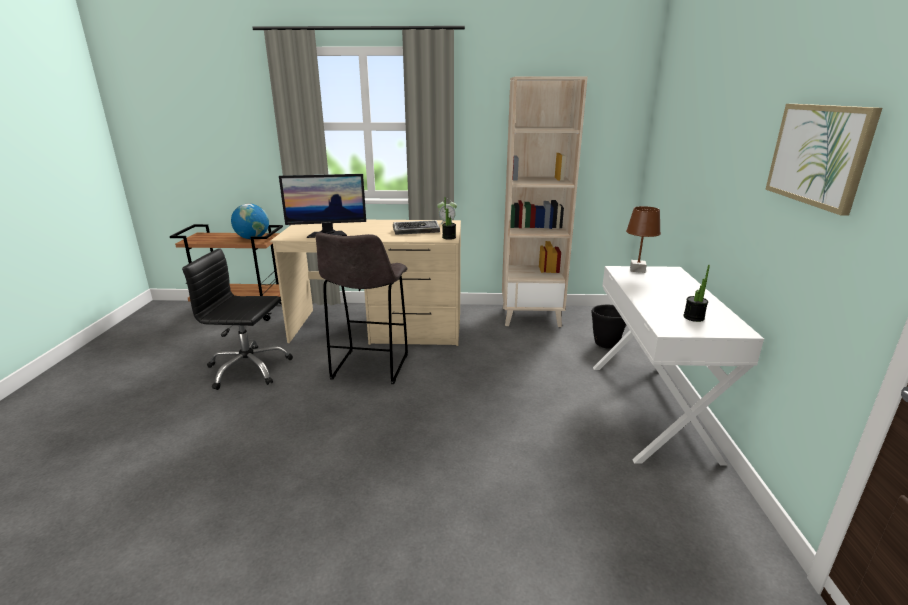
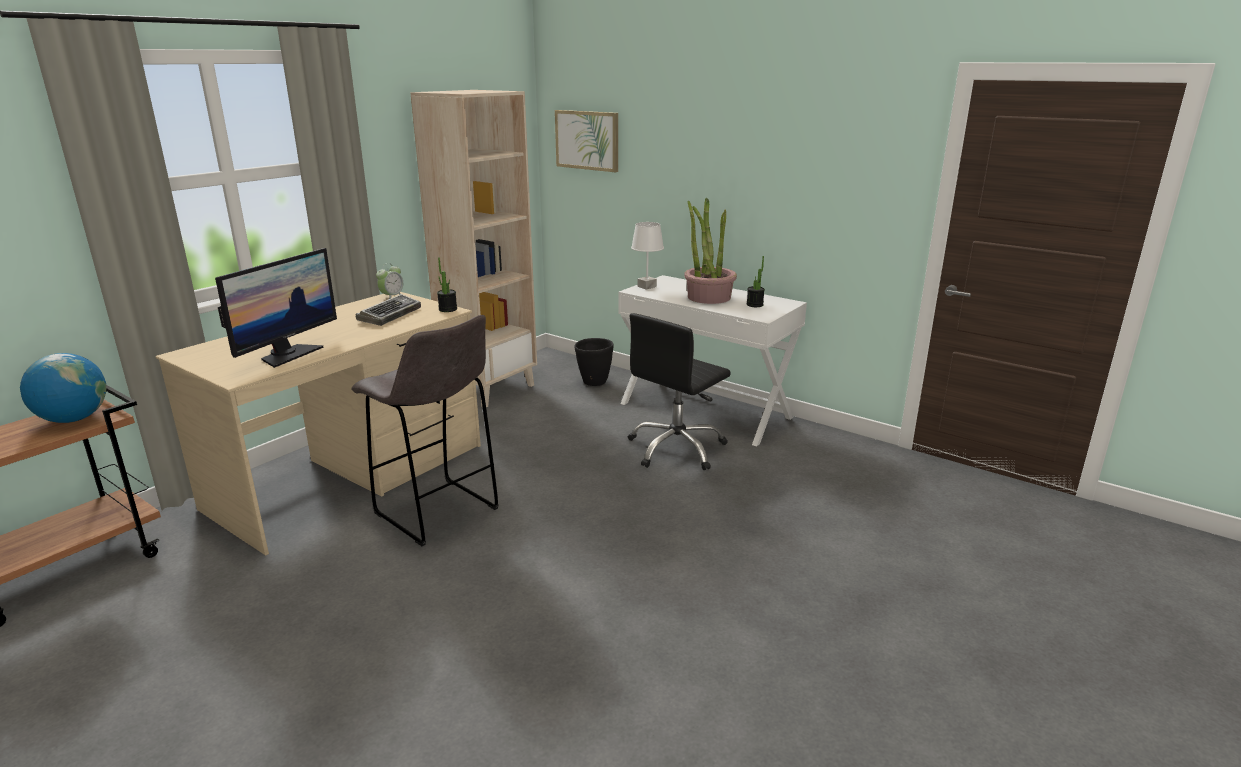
camera: 55 degrees left, 0 degrees up
(248, 369) = (285, 606): black office chair -> black office chair (677, 448)
(637, 270) = (647, 286): brown table lamp -> white table lamp
(667, 295) = (708, 297): none -> potted plant
(818, 154) = (822, 157): picture -> picture (587, 140)

